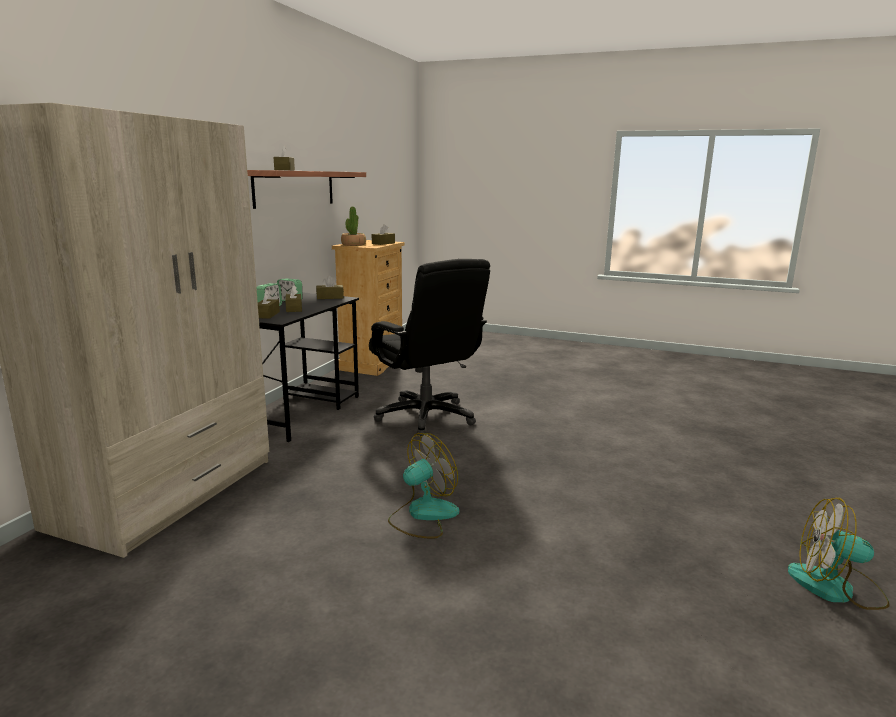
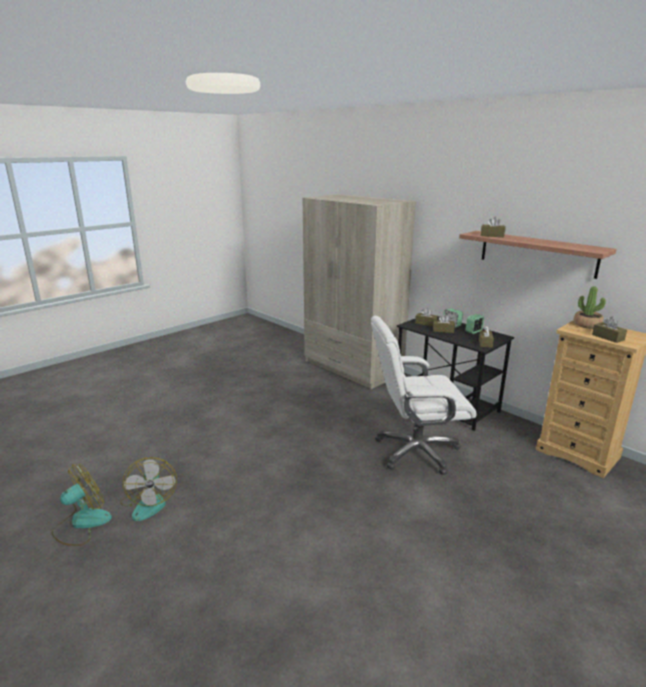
camera: 115 degrees right, 5 degrees up
(423, 515) = (279, 419): fan -> fan (149, 503)
(426, 417) = (415, 451): black office chair -> white office chair

